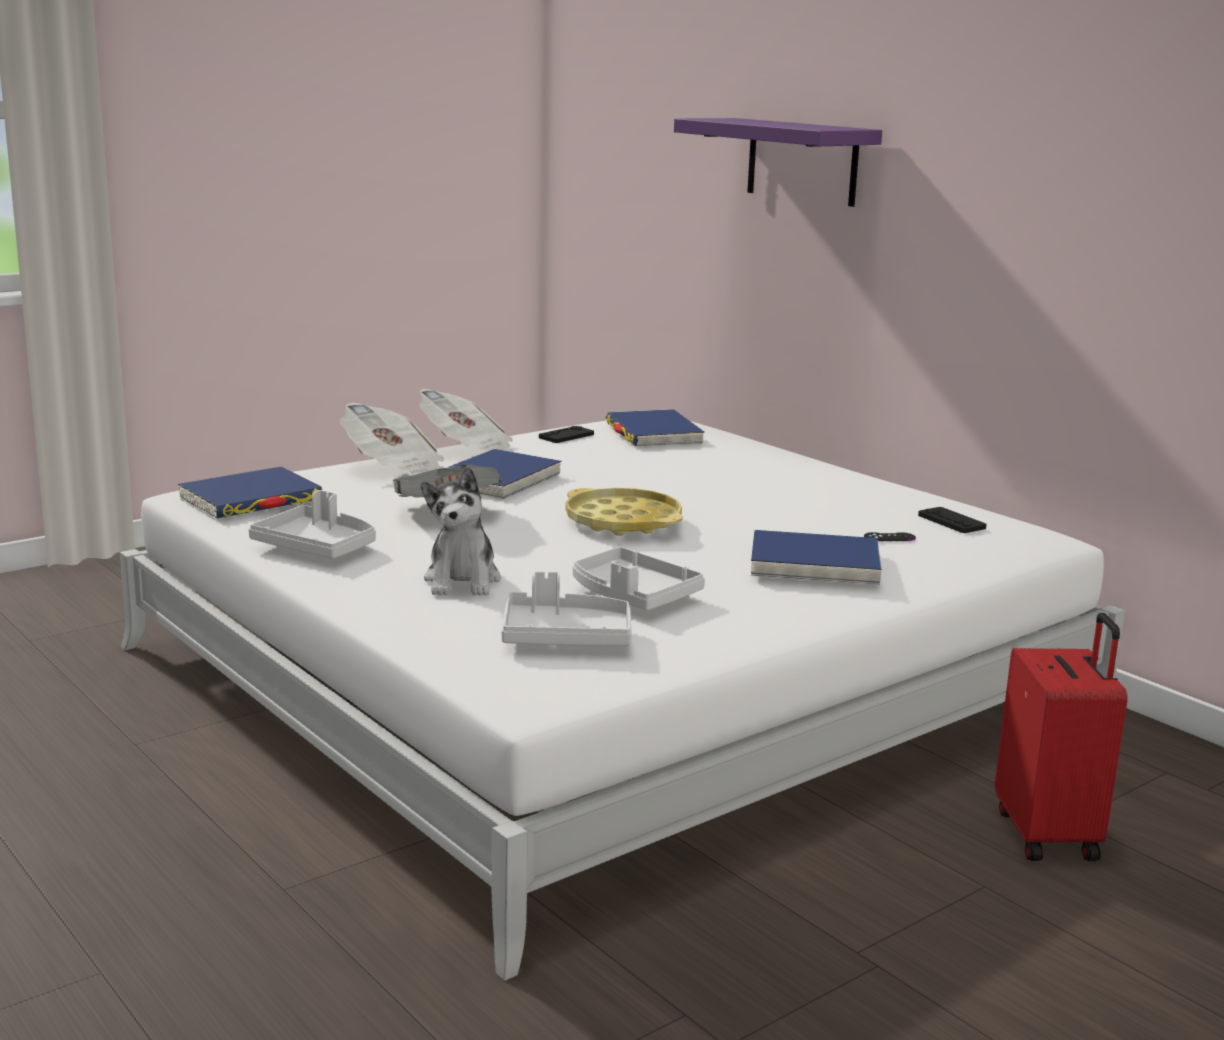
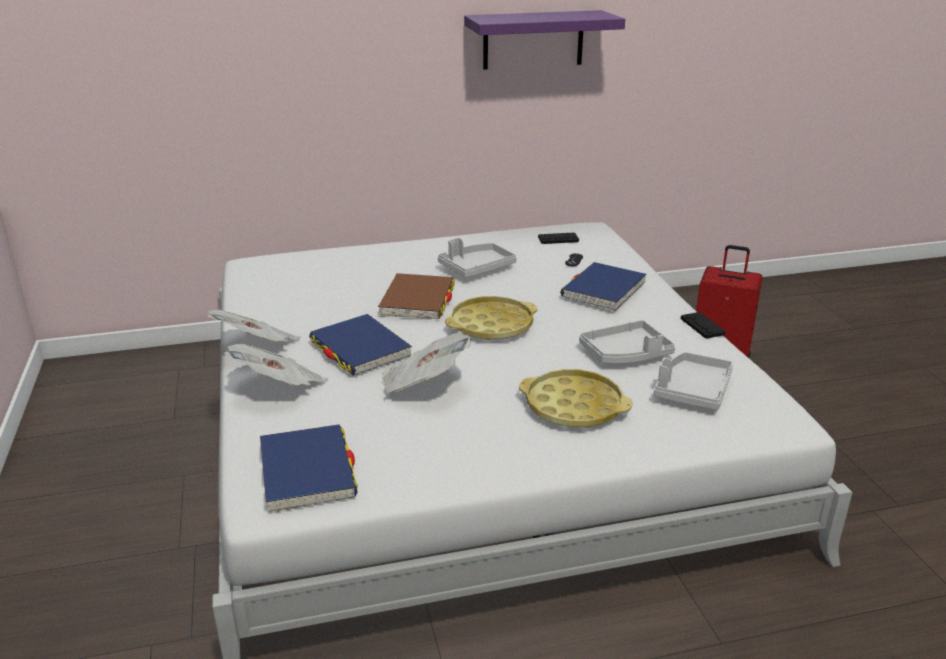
camera: 65 degrees left, 10 degrees up
(317, 547) = (463, 456): grey tray -> grey tray (476, 268)
(462, 580) = (573, 406): plush toy -> yellow tray
(566, 436) = (261, 302): black game controller -> black game controller (702, 326)
(647, 485) = (418, 300): none -> brown book
(653, 434) = (291, 273): blue book -> none
(802, 161) = (321, 39): purple shelf -> purple shelf (533, 40)

